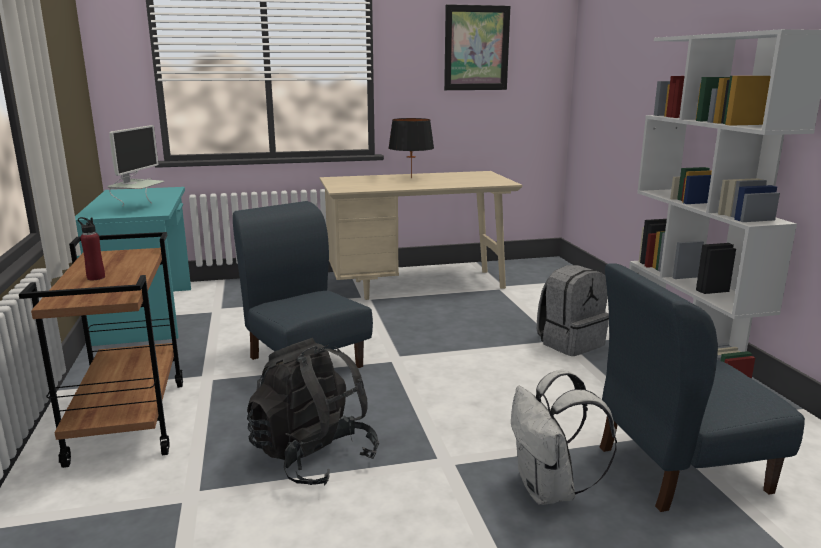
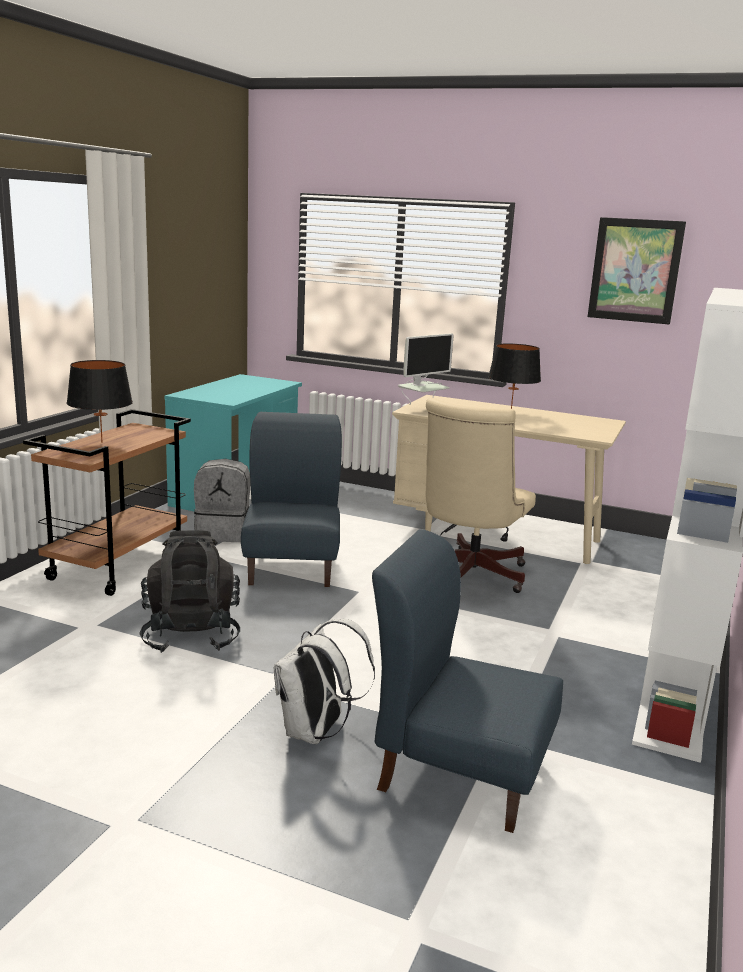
camera: 35 degrees right, 0 degrees up
(96, 277) = (102, 442): red bottle -> black table lamp
(138, 208) = (226, 395): monitor -> monitor (421, 409)
(446, 321) = (468, 575): none -> beige office chair
(570, 343) = (560, 636): grey backpack -> grey backpack (224, 533)

